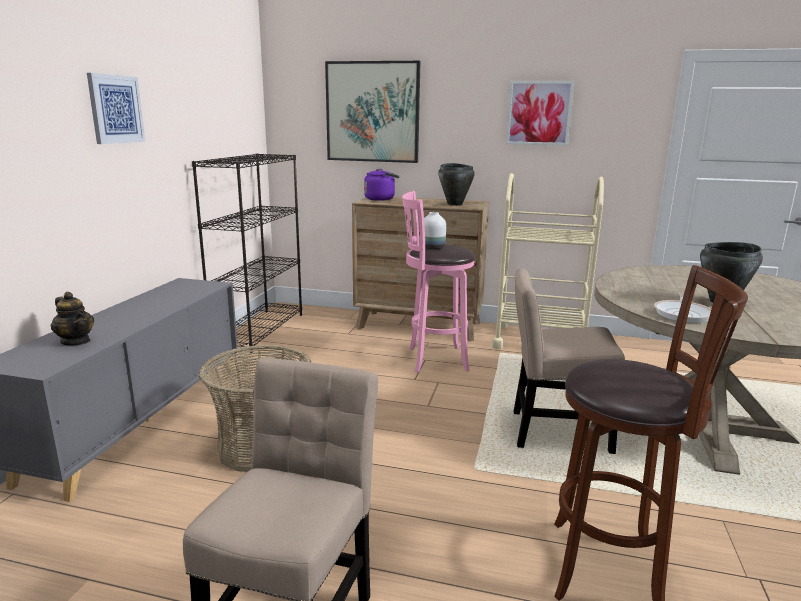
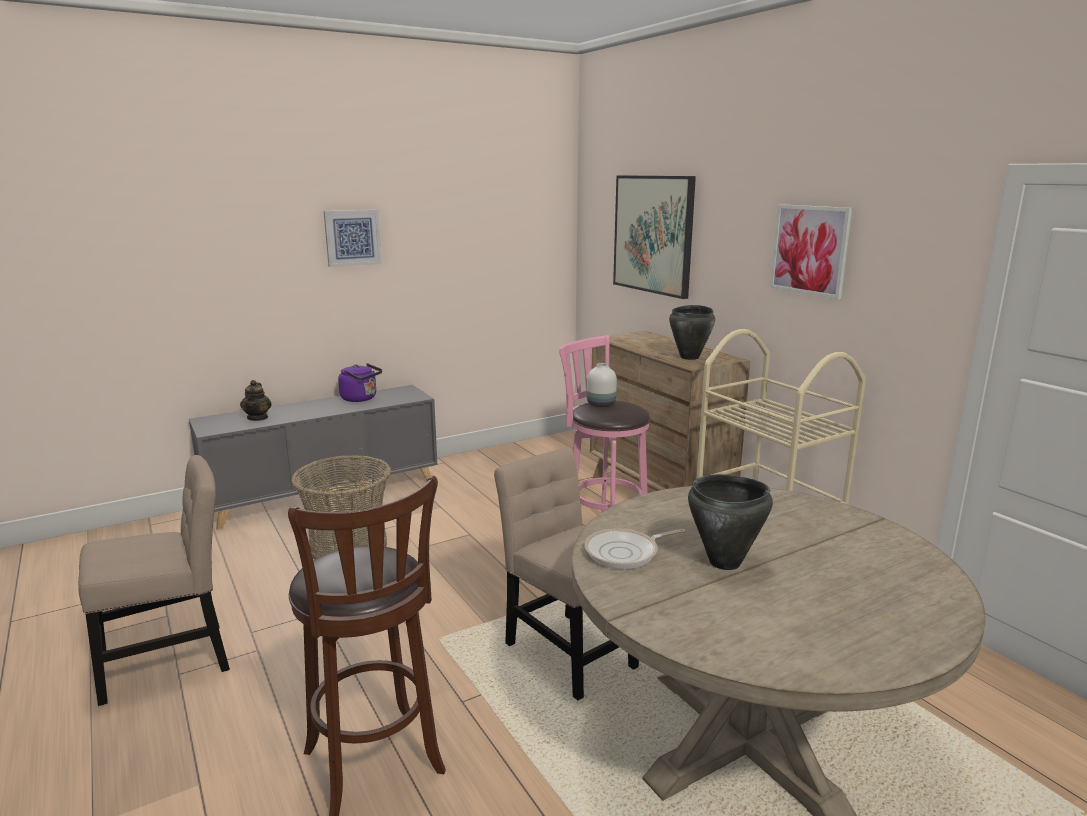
camera: 45 degrees right, 0 degrees up
(259, 330) = (511, 453): black bookcase -> none
(381, 199) = (638, 337): purple kettle -> purple kettle (361, 398)

